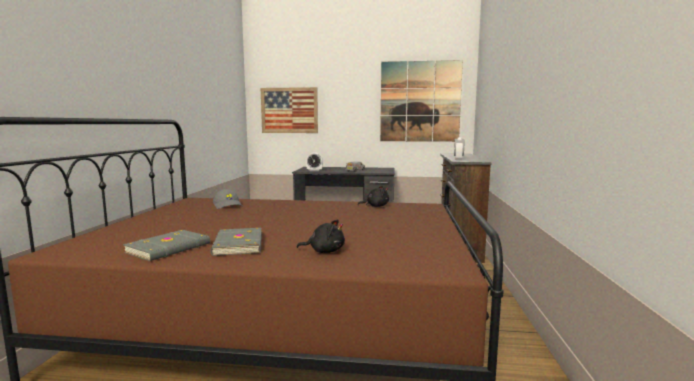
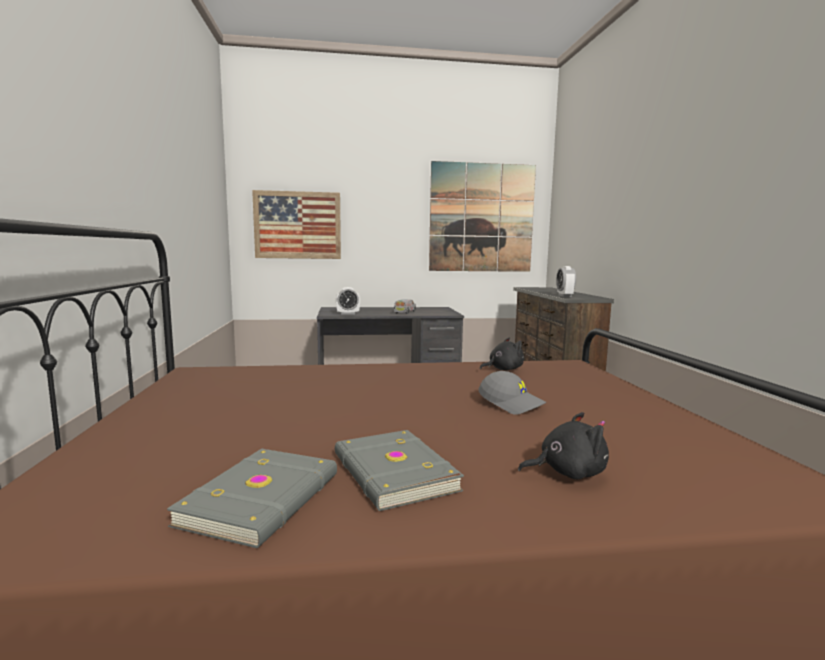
camera: 15 degrees left, 0 degrees up
(228, 205) = (270, 381): grey cap -> grey cap (512, 404)

